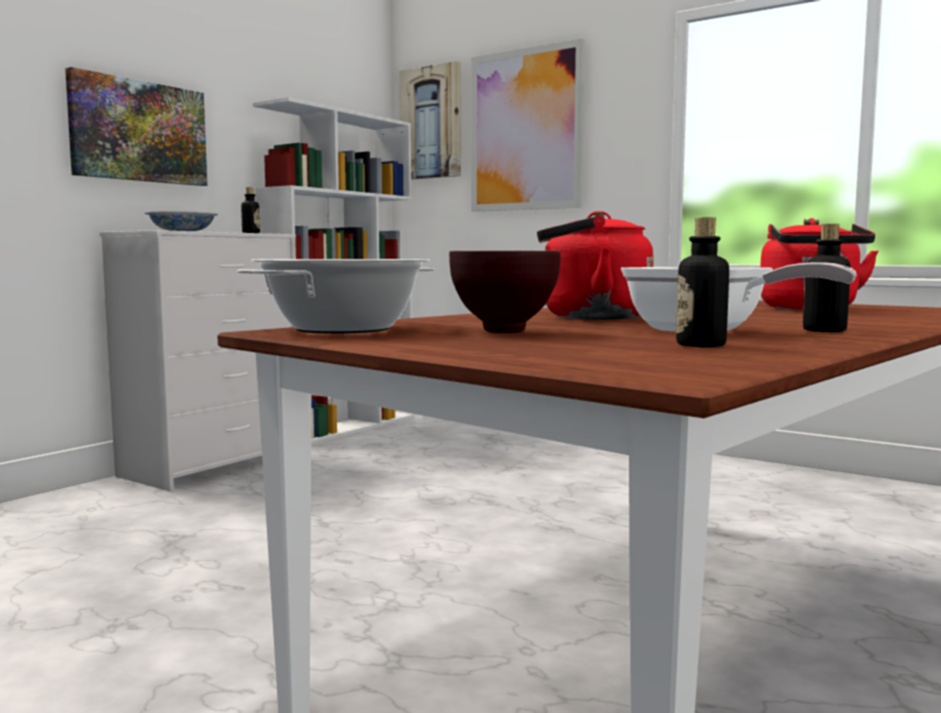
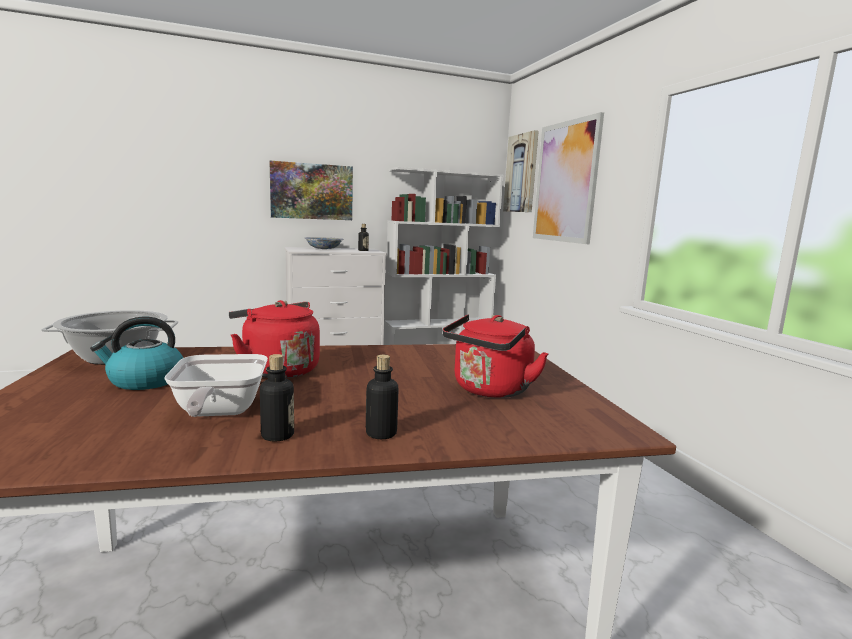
camera: 35 degrees right, 5 degrees up
(507, 331) = (145, 381): brown bowl -> kettle
(700, 345) = (109, 433): bottle -> bottle (381, 433)

